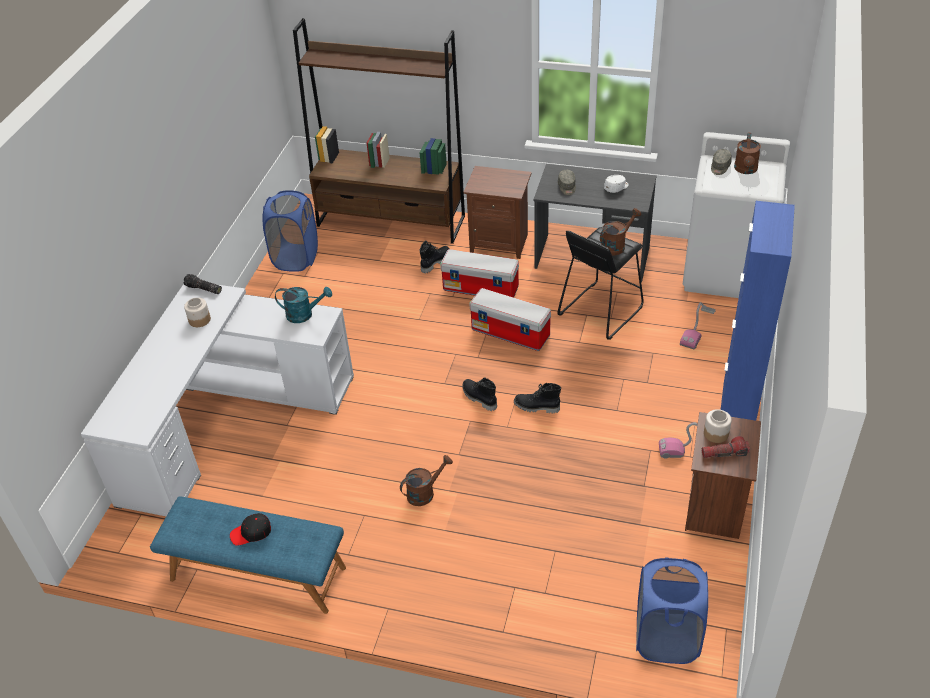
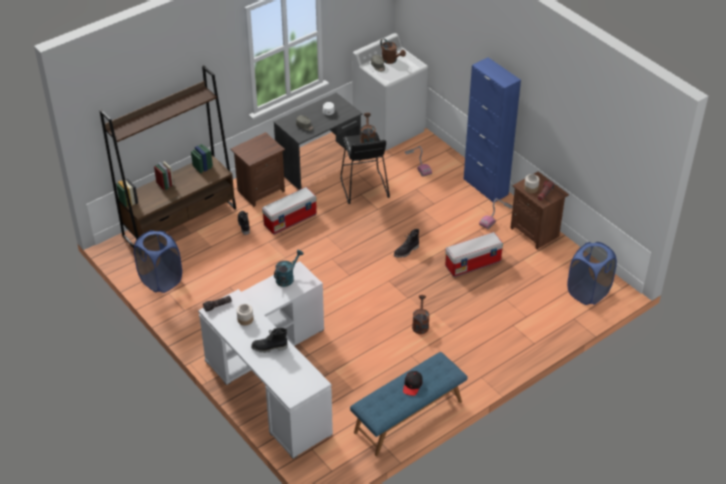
camera: 55 degrees left, 0 degrees up
(478, 398) = (376, 268): black boot -> black boot (269, 348)
(511, 333) = (341, 229): storage box -> storage box (473, 263)

